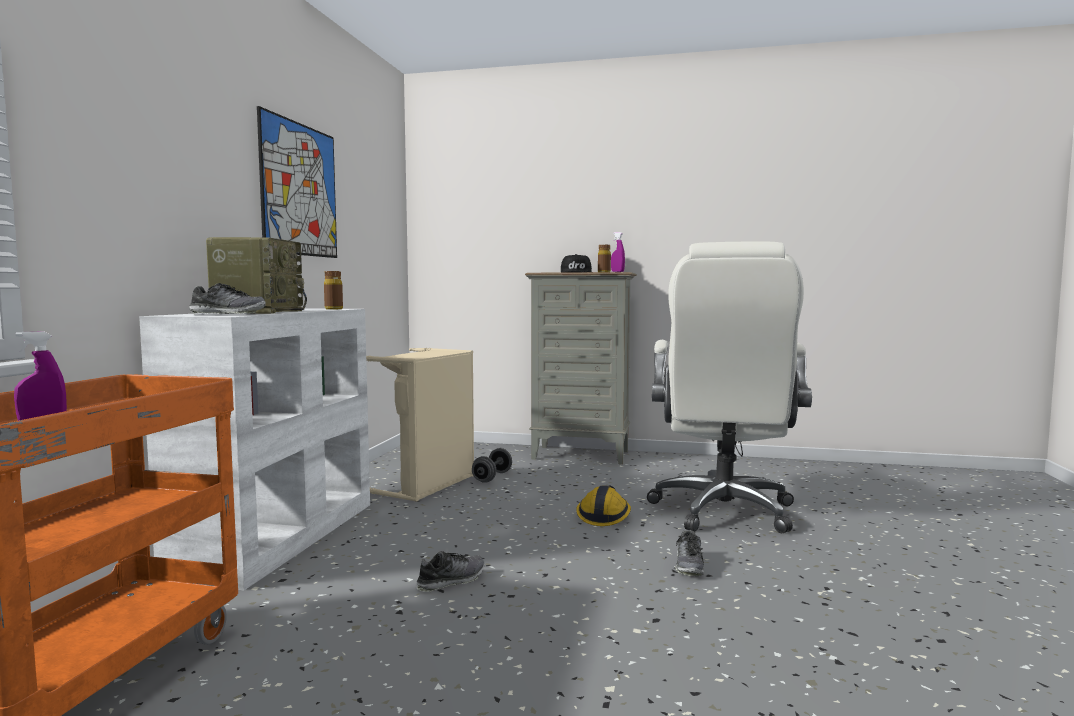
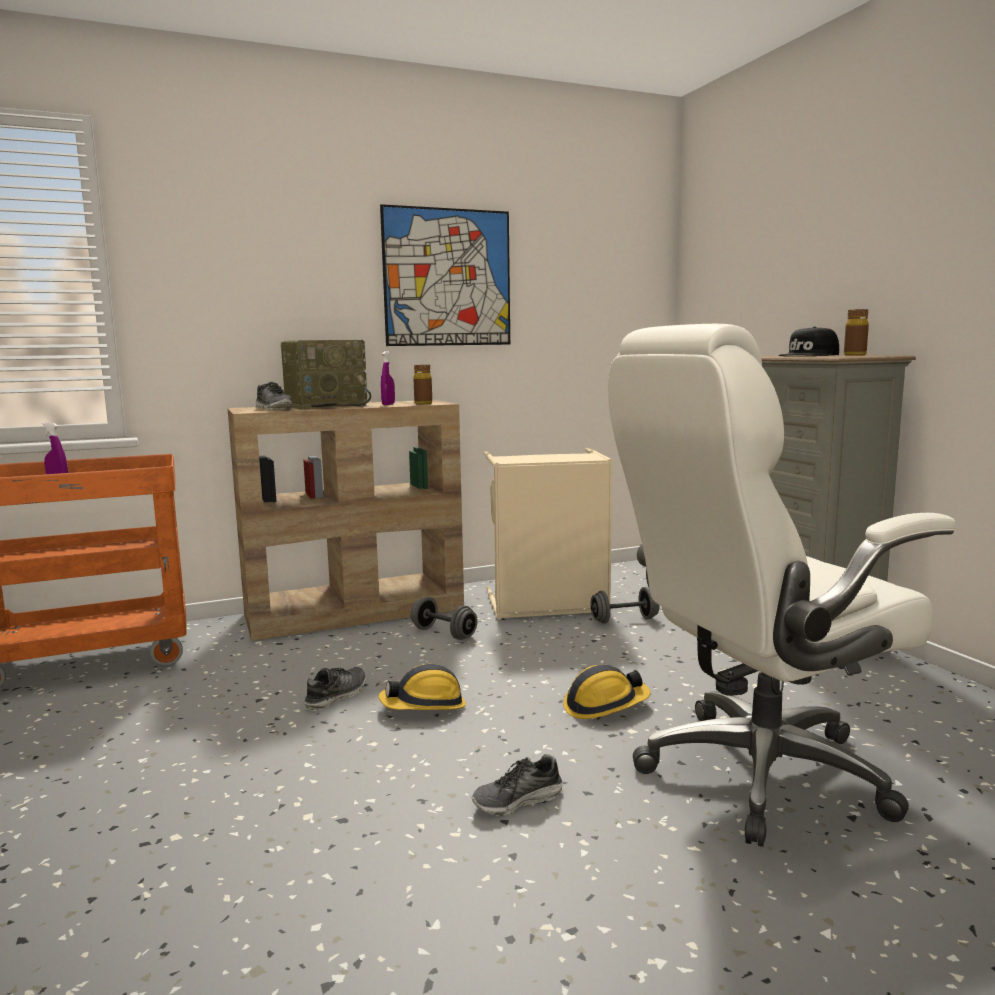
camera: 55 degrees right, 5 degrees up
(276, 537) = (354, 611): white bookcase -> brown bookcase
(404, 522) = (444, 633): none -> grey dumbbell
(451, 581) = (336, 696): shoe -> shoe turned 75 degrees counterclockwise
(522, 558) = (424, 706): none -> hard hat
(617, 272) = (835, 356): purple spray bottle -> purple spray bottle (388, 404)

